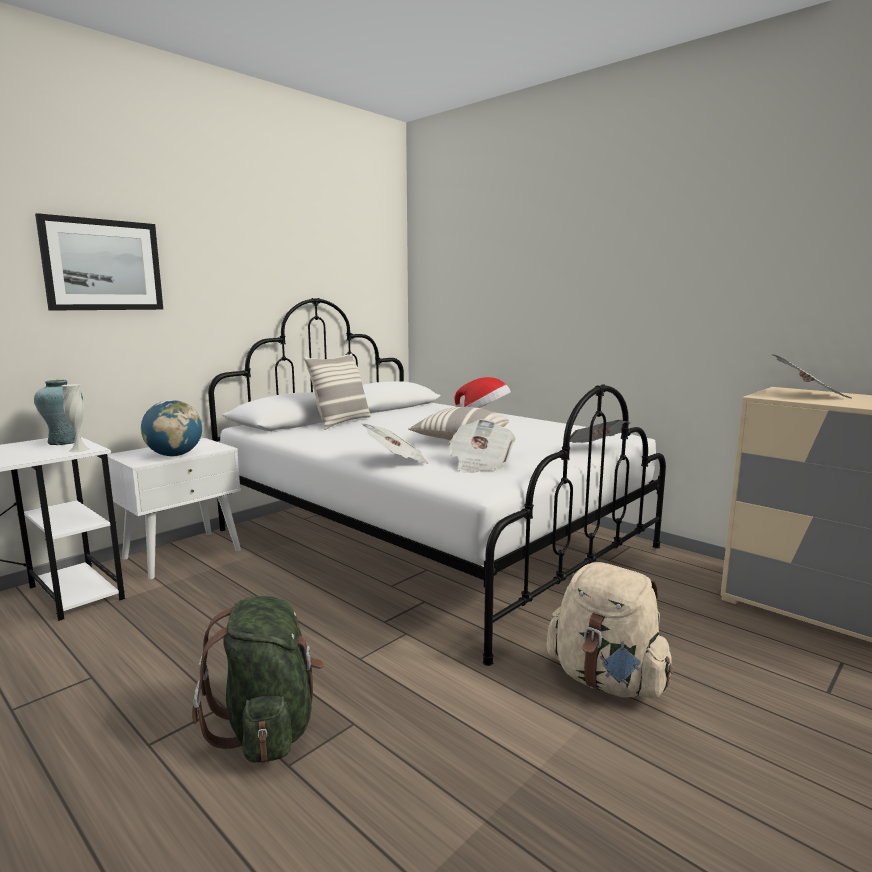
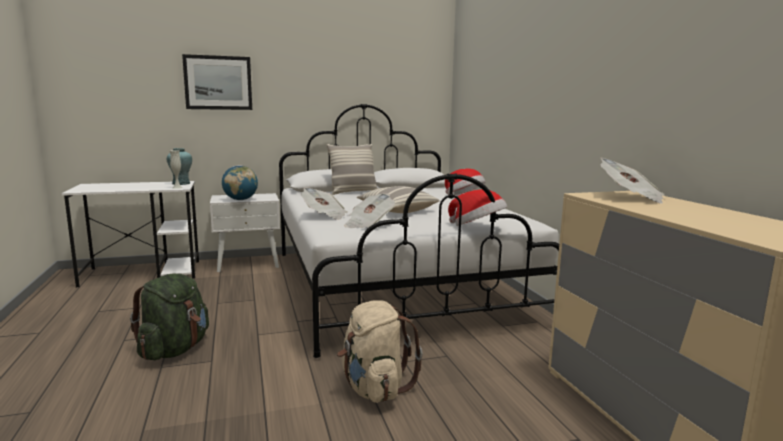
camera: 30 degrees right, 0 degrees up
(596, 449) = (477, 228): newspaper -> hat

